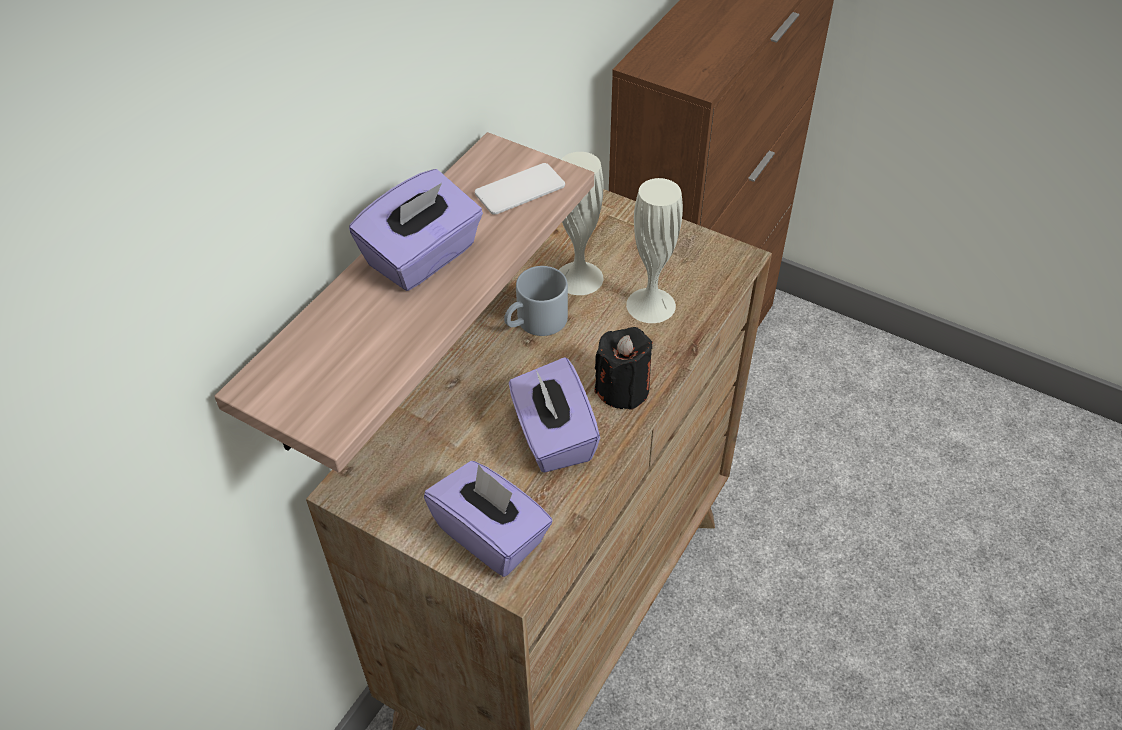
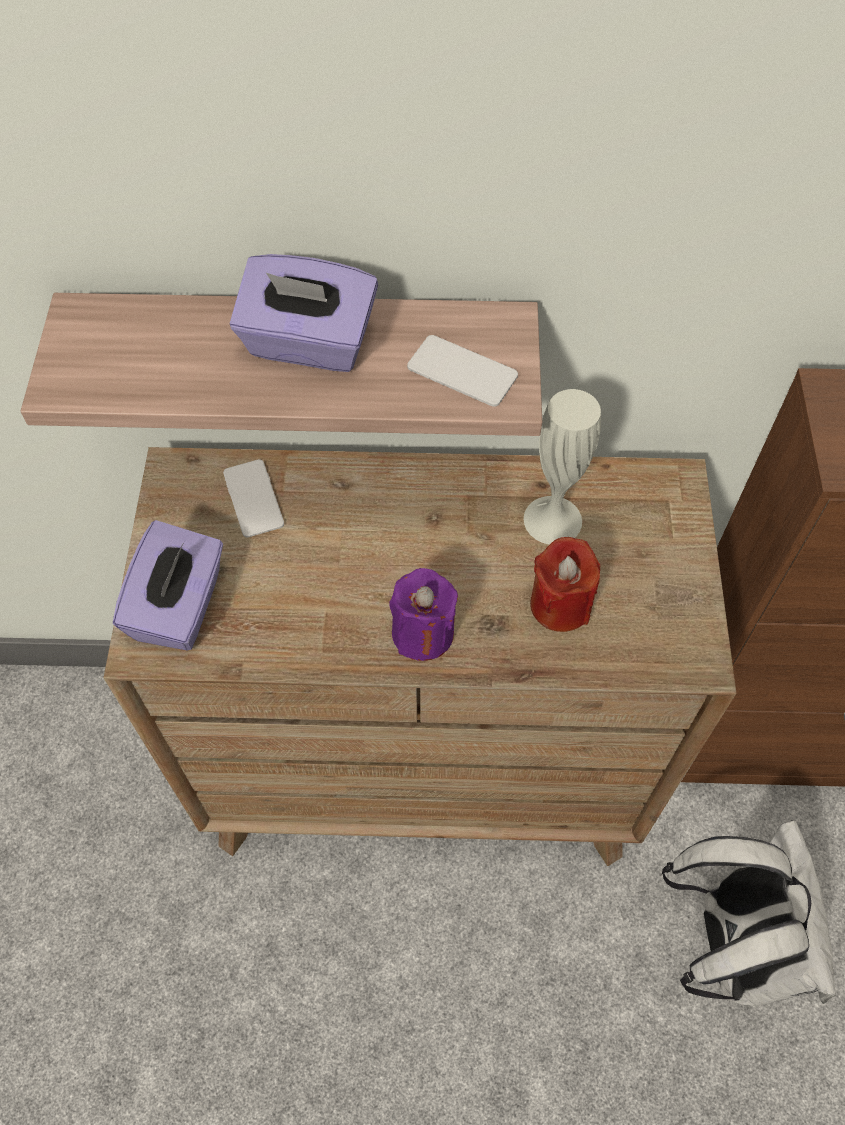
camera: 60 degrees right, 10 degrees up
(422, 444) = (253, 499): none -> phone
(535, 322) = (462, 512): grey mug -> none
(553, 437) = (323, 600): purple tissue box -> none
(623, 389) = (423, 633): black candle -> purple candle
(650, 305) = (560, 604): white vase -> red candle
(807, 484) = (729, 942): none -> white backpack

